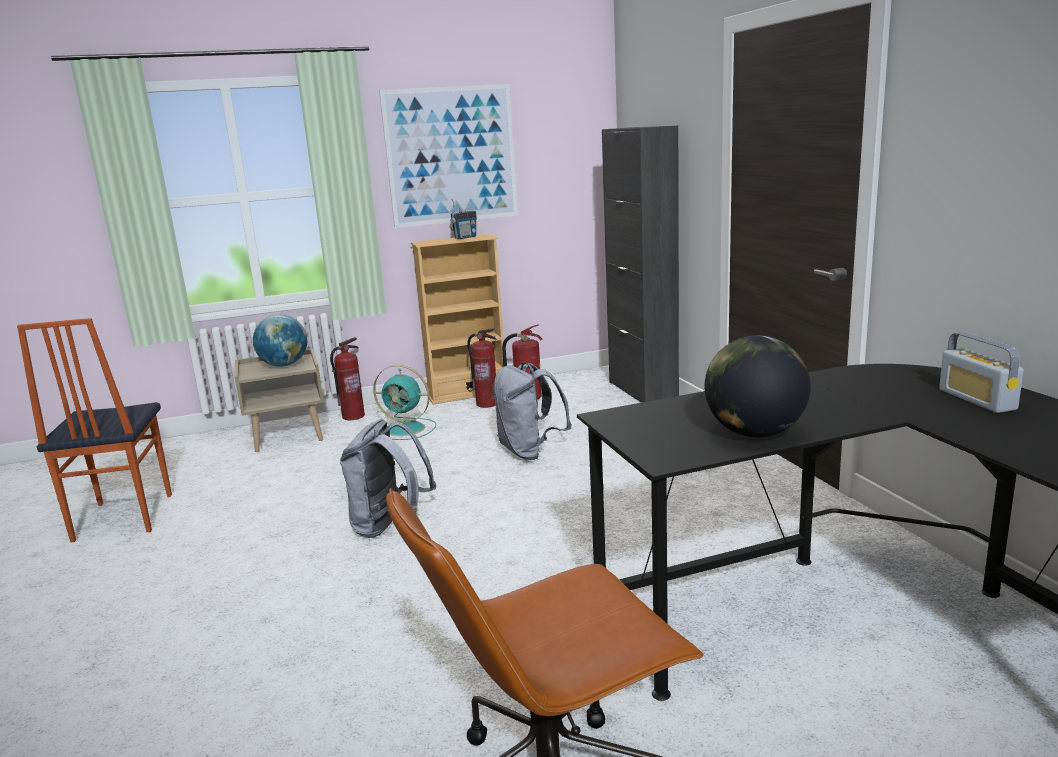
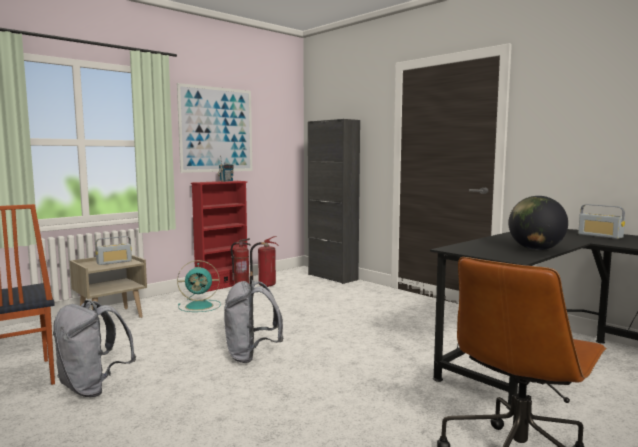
camera: 25 degrees left, 10 degrees down
(284, 365) = (114, 262): globe -> radio
(353, 416) = (151, 302): fire extinguisher -> none
(467, 394) = (222, 285): beige bookcase -> red bookcase
(530, 452) = (299, 310): grey backpack -> grey backpack (93, 388)

